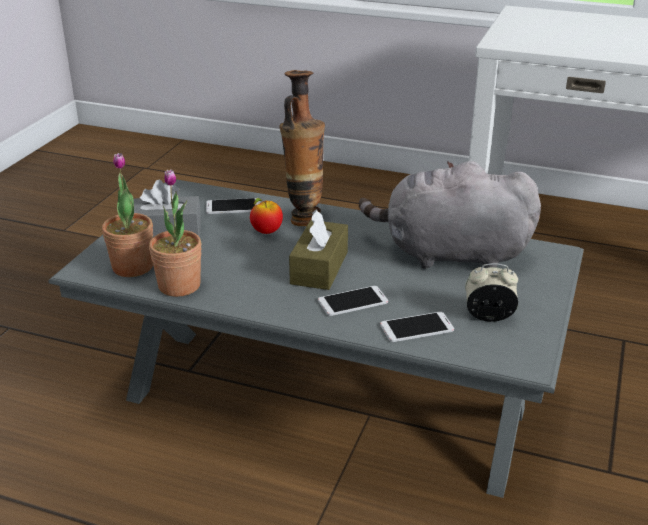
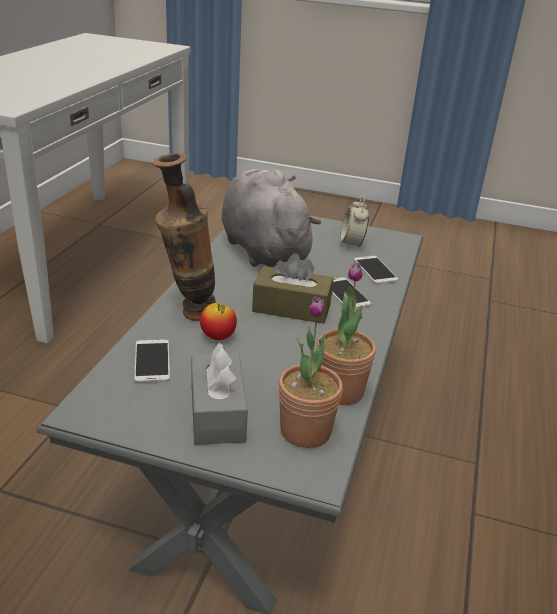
camera: 95 degrees left, 0 degrees up
(449, 254) = (262, 249): grey plush toy -> grey plush toy turned 150 degrees clockwise

